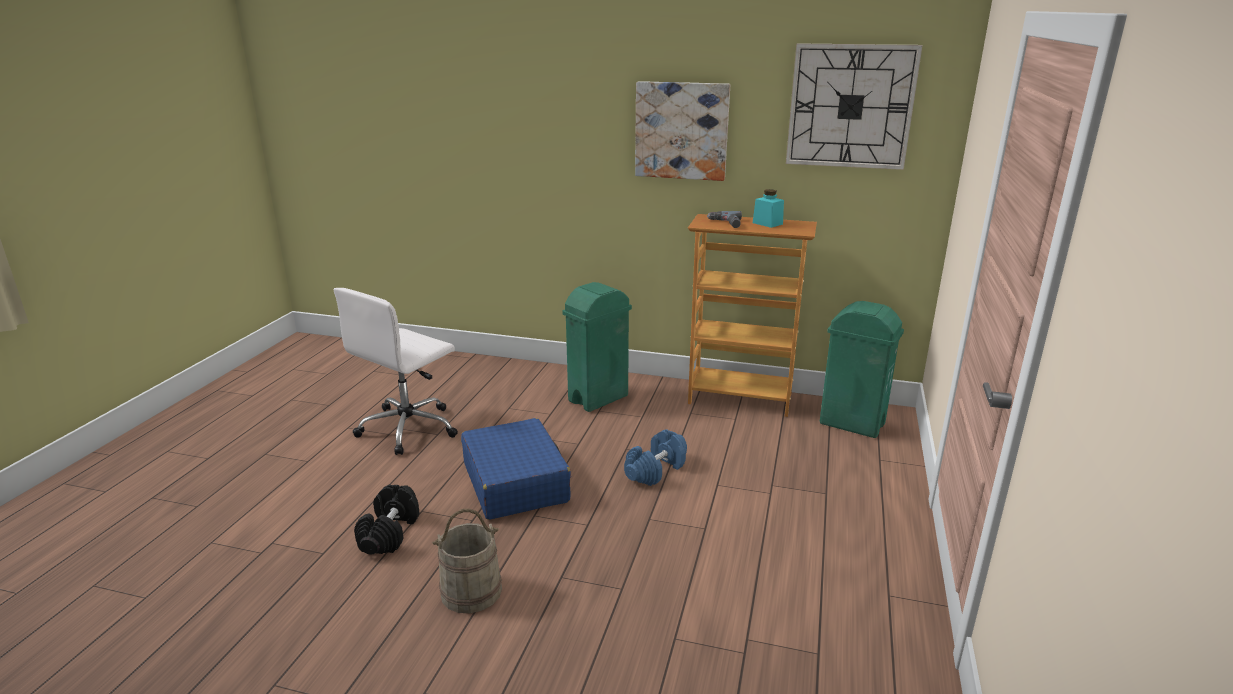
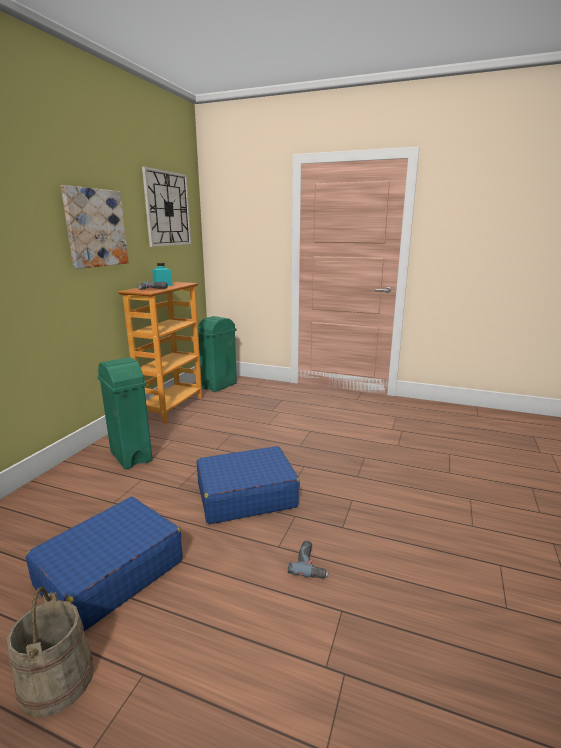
camera: 85 degrees left, 5 degrees down
(390, 533) = (311, 564): black dumbbell -> power drill
(409, 428) = (110, 573): white office chair -> blue suitcase
(471, 591) = (377, 512): beige bucket -> beige bucket (56, 680)
(656, 470) = (247, 440): blue dumbbell -> none

